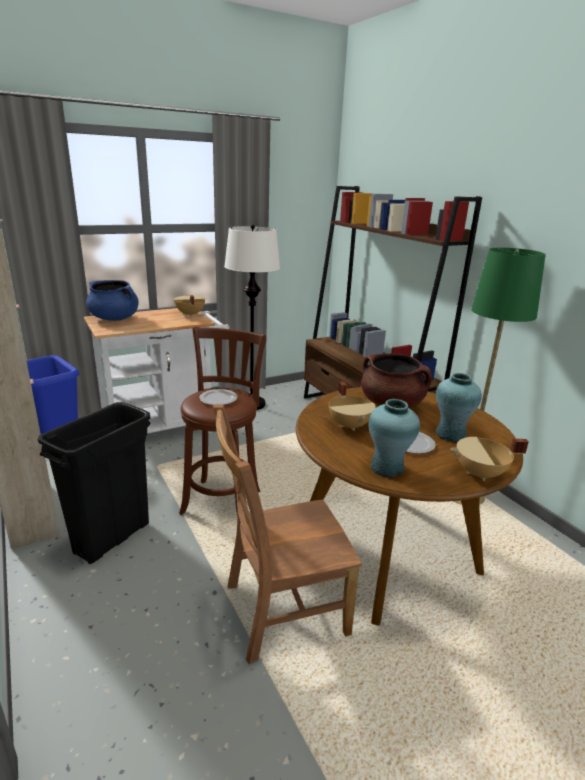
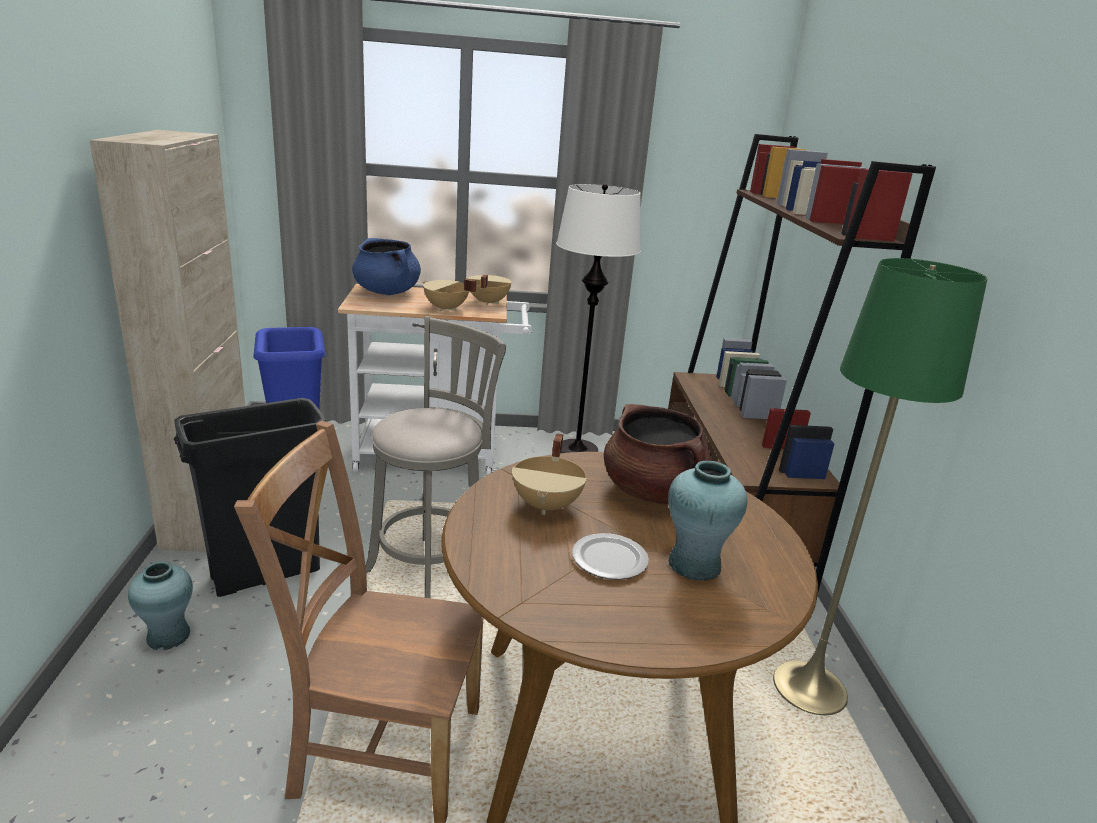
camera: 25 degrees right, 0 degrees up
(218, 399) = (428, 423): plate -> none
(223, 499) = (431, 571): brown stool -> grey stool
(387, 467) = (526, 581): turquoise vase -> turquoise vase (169, 636)
(480, 474) = (666, 641): beige cooking pot -> beige cooking pot (445, 309)

